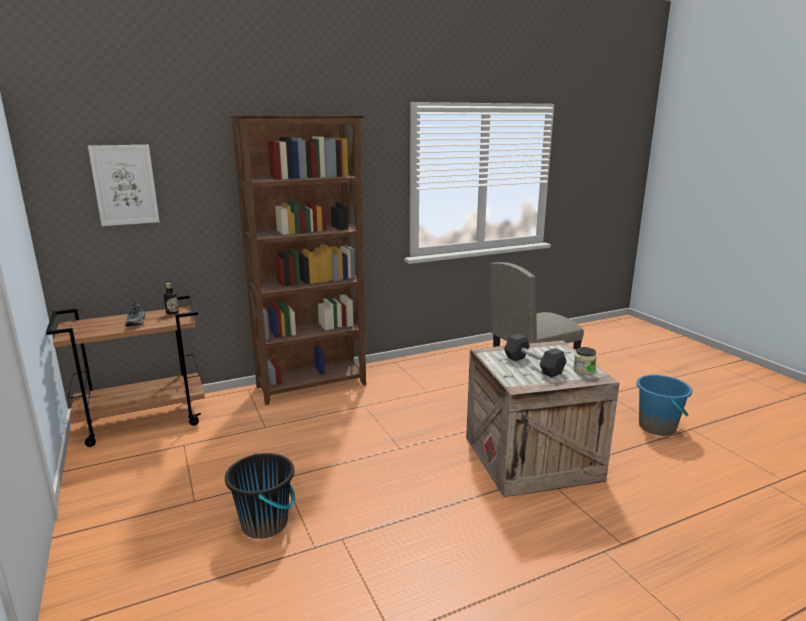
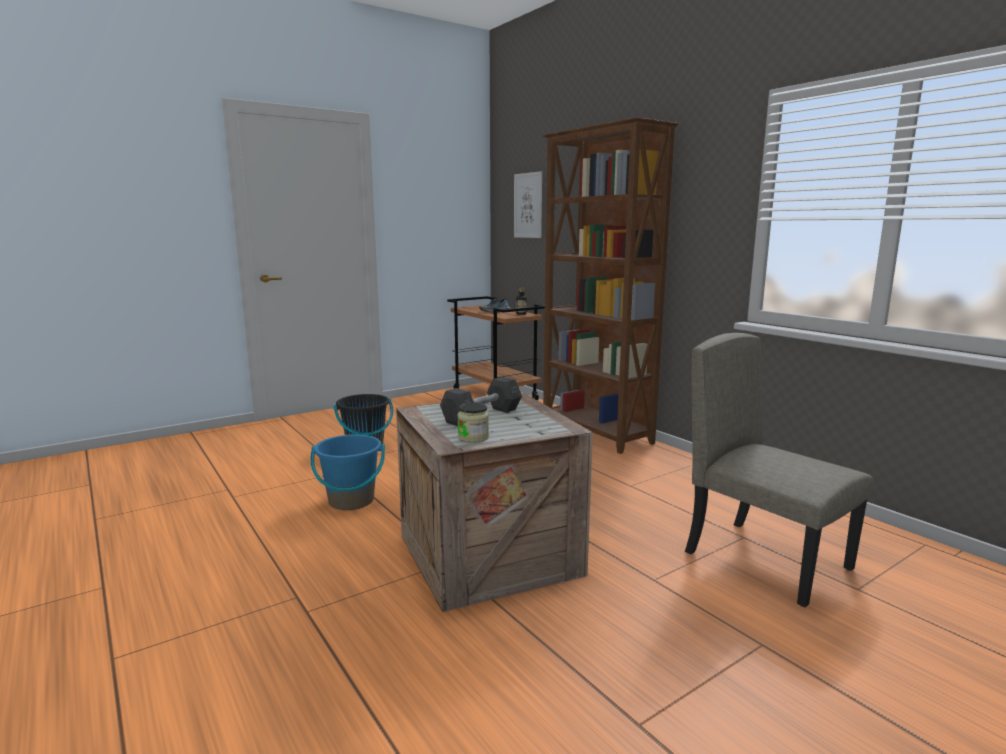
camera: 80 degrees right, 5 degrees down
(657, 427) = (652, 699): blue bucket -> blue bucket (351, 501)

